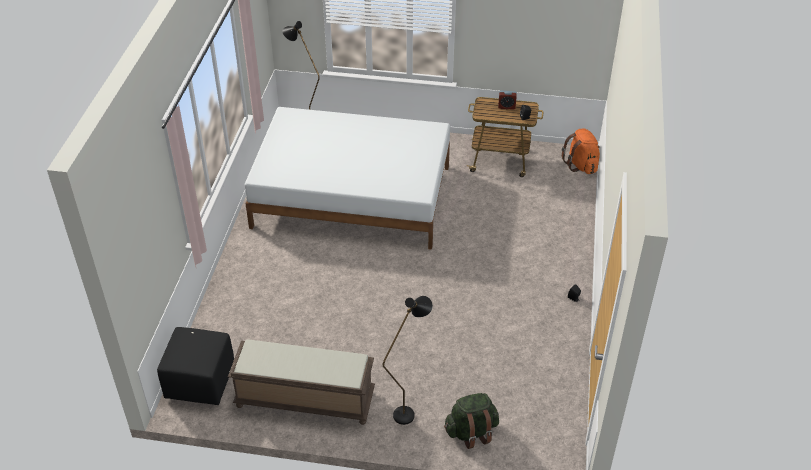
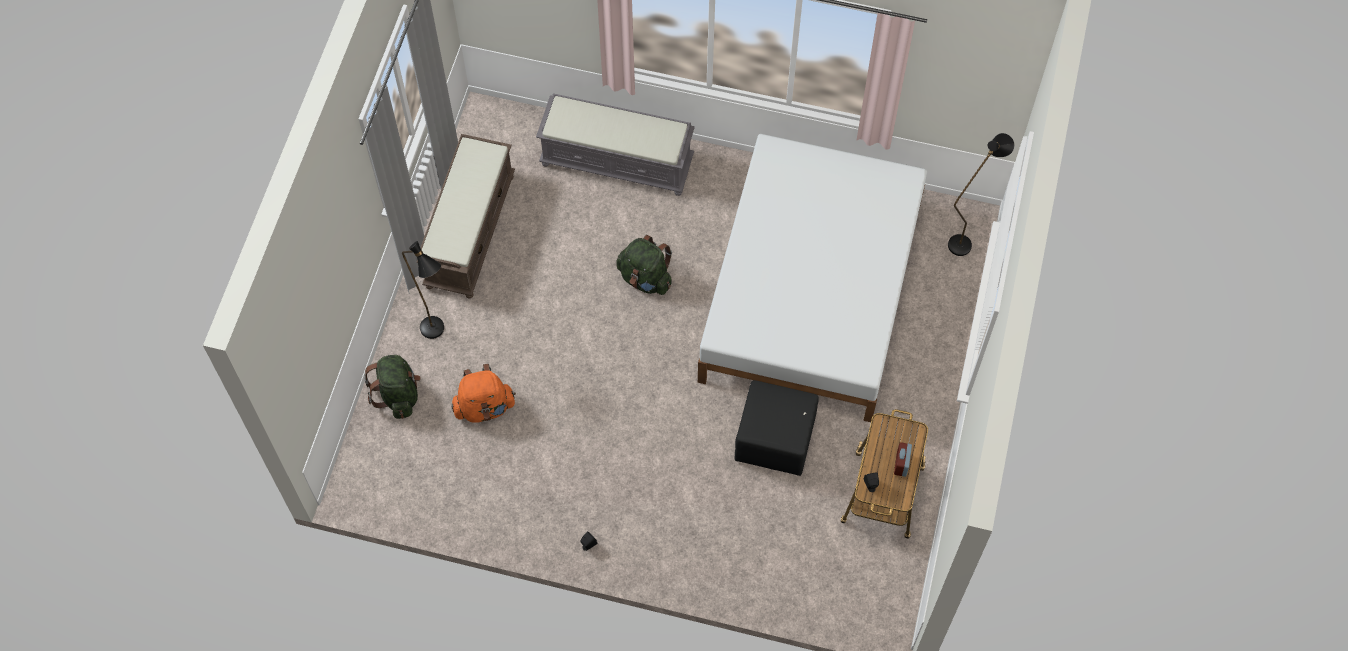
camera: 95 degrees right, 20 degrees up
(200, 380) = (511, 131): black ottoman -> black ottoman (776, 439)
(235, 307) = (618, 161): none -> grey bench
(346, 283) = (645, 278): none -> green backpack
(581, 165) = (865, 612): orange backpack -> orange backpack (484, 407)

